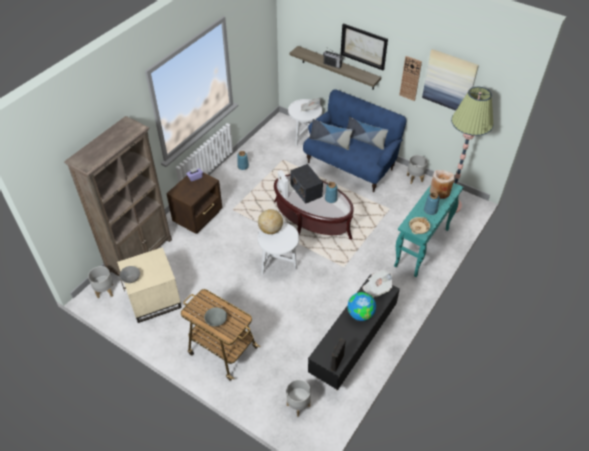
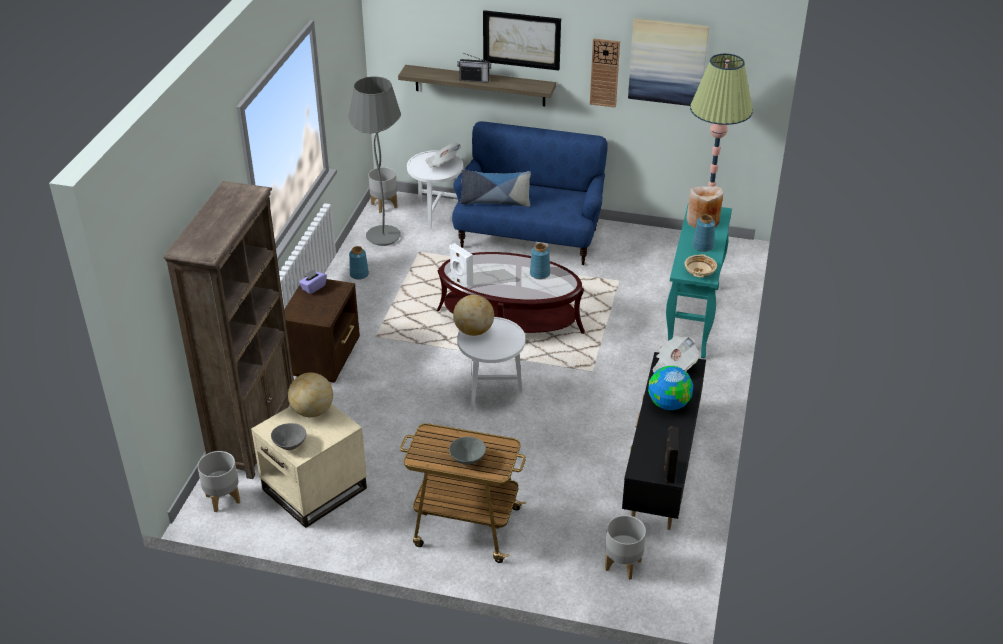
camera: 20 degrees left, 10 degrees down
(154, 260) = (312, 411): none -> globe
(267, 145) = (383, 237): none -> grey floor lamp
(306, 190) = (495, 271): radio -> none
(365, 140) = (547, 190): pillow -> none
(415, 178) = (635, 234): grey planter -> grey planter (384, 205)

